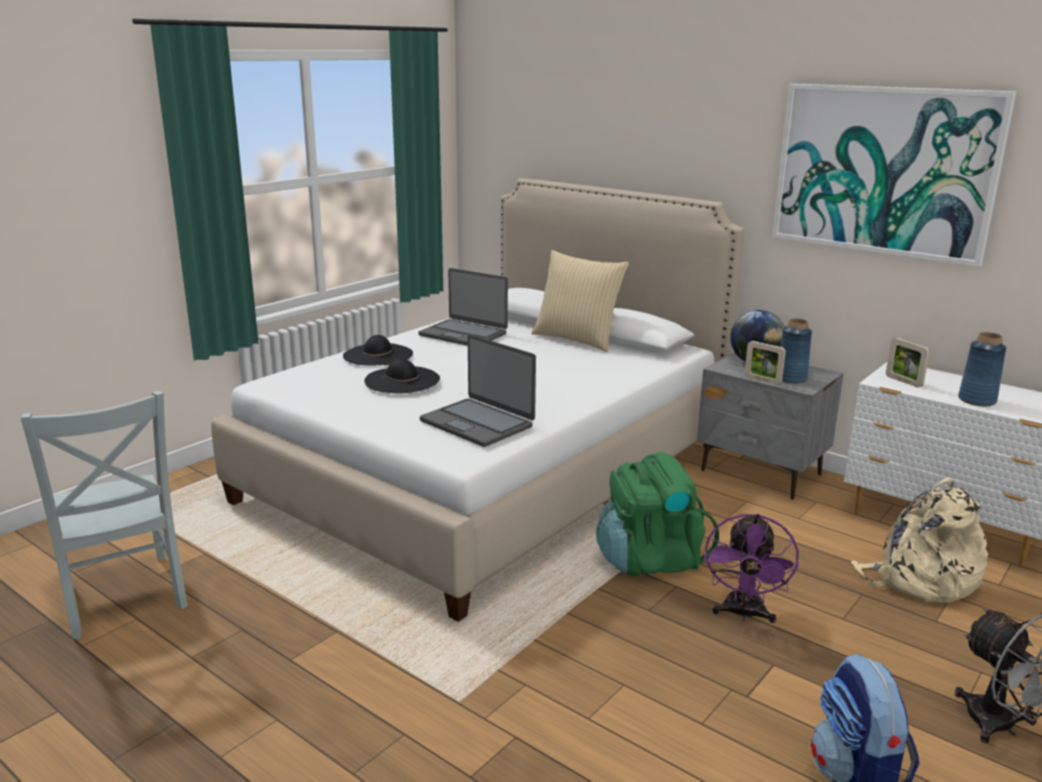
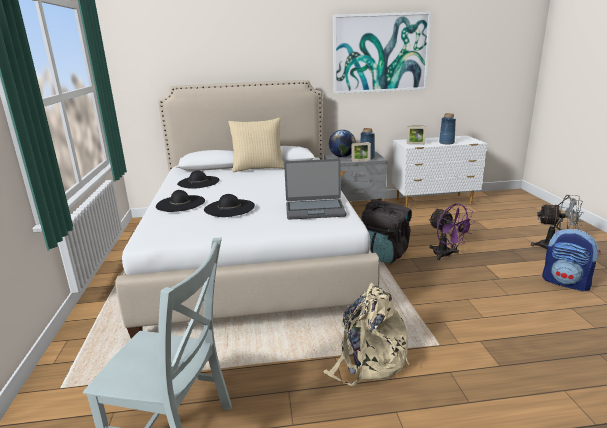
camera: 45 degrees left, 0 degrees up
(463, 334) = (198, 182): laptop -> black hat
(650, 559) = (384, 254): green backpack -> black backpack
(919, 579) = (460, 219): beige backpack -> beige backpack (368, 360)

